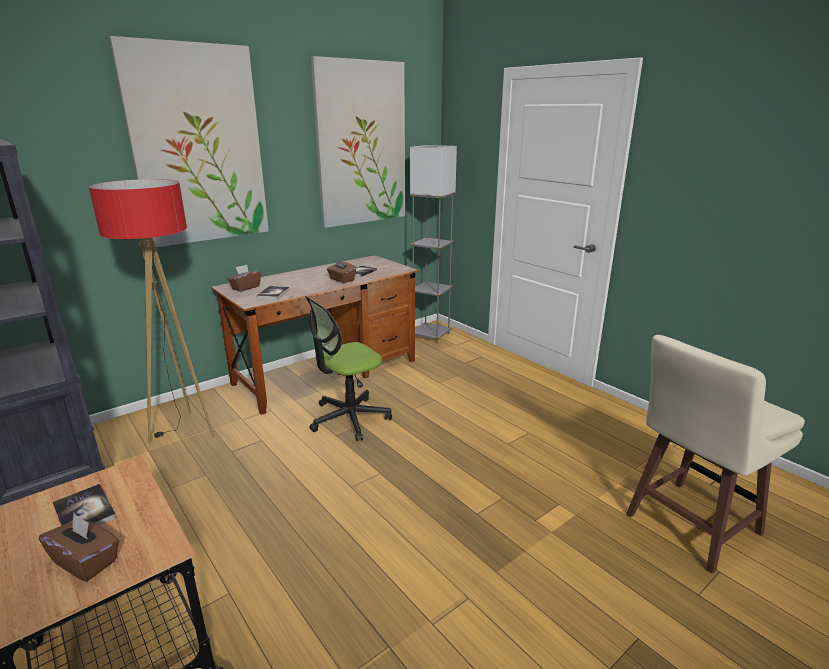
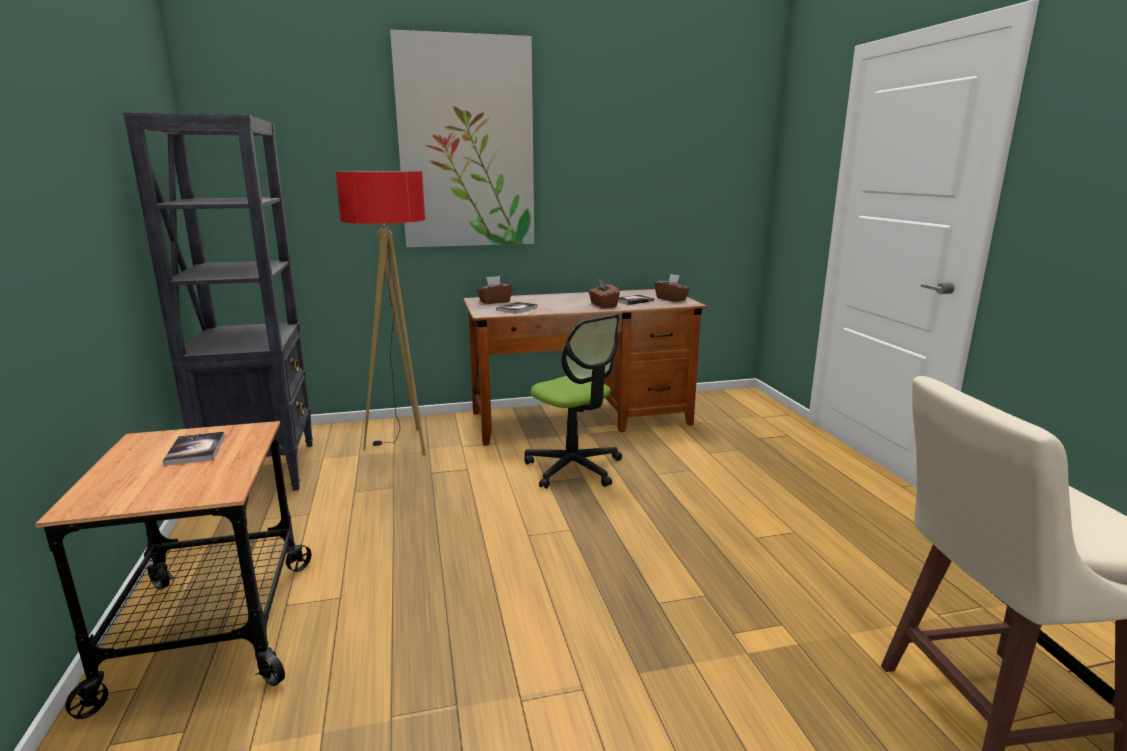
camera: 25 degrees right, 5 degrees down
(86, 561) = (160, 484): brown tissue box -> brown tissue box (671, 299)
(349, 418) = (574, 468): office chair -> office chair turned 120 degrees counterclockwise
(361, 144) = (662, 151): picture -> none
(431, 336) = (733, 402): grey floor lamp -> none

